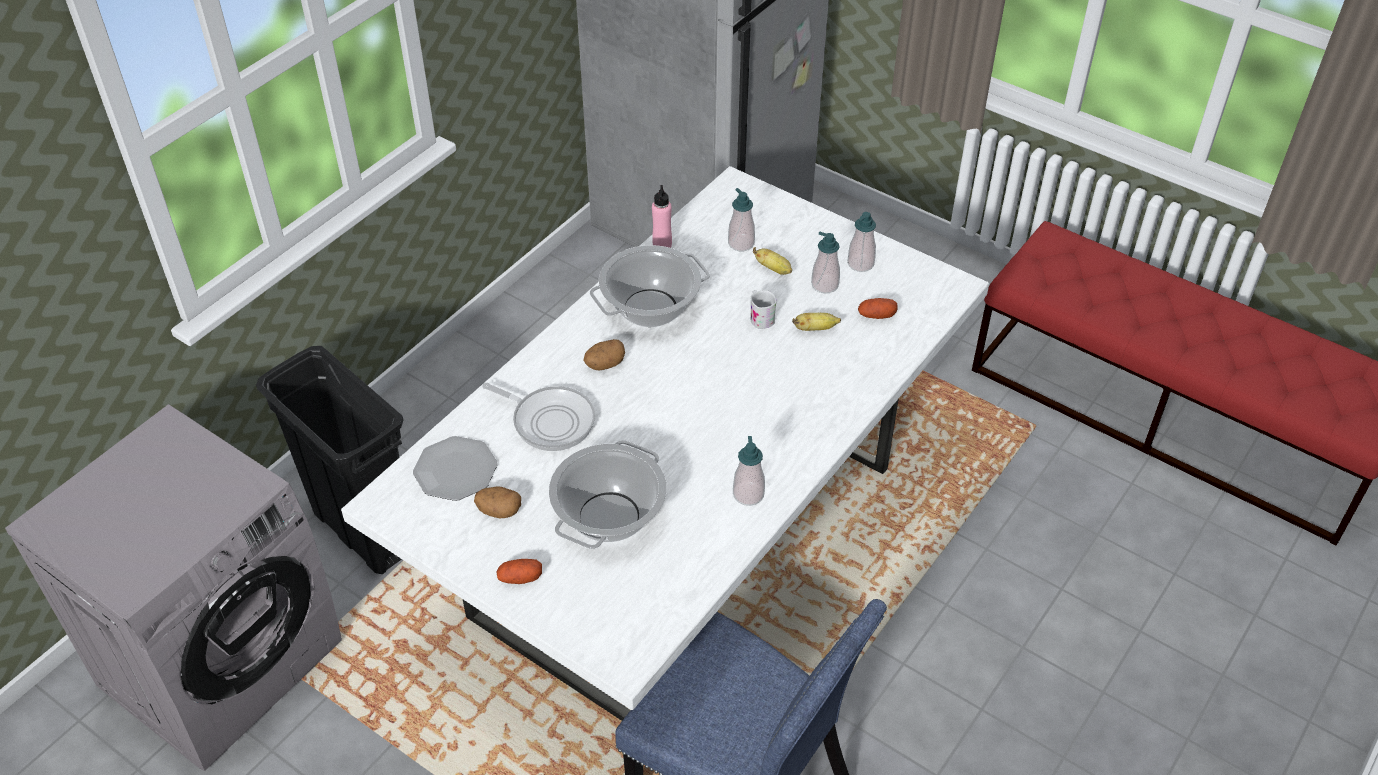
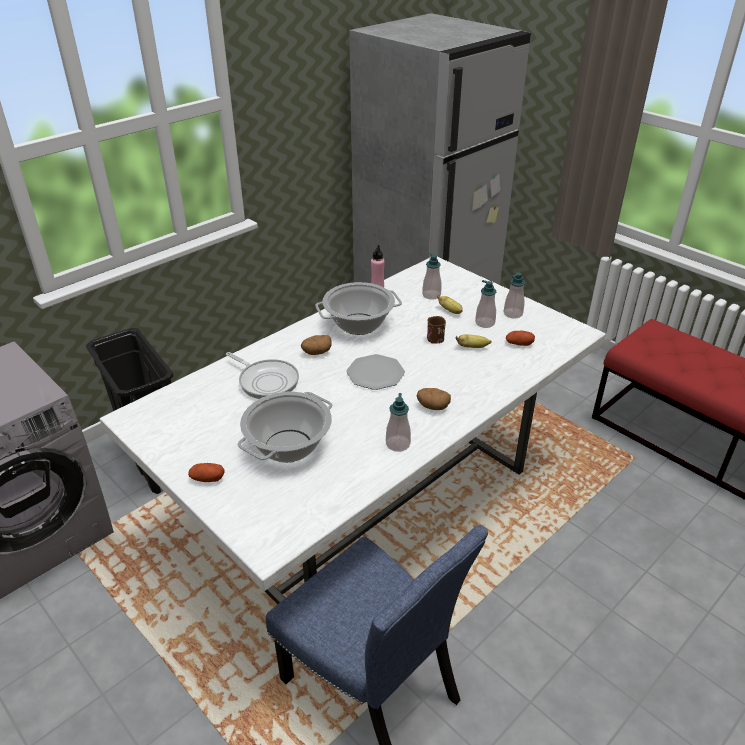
camera: 10 degrees right, 10 degrees down
(456, 470) = (189, 403): plate -> plate (375, 373)
(499, 511) = (209, 432): potato -> potato (433, 406)
(760, 318) = (434, 337): white mug -> brown mug

